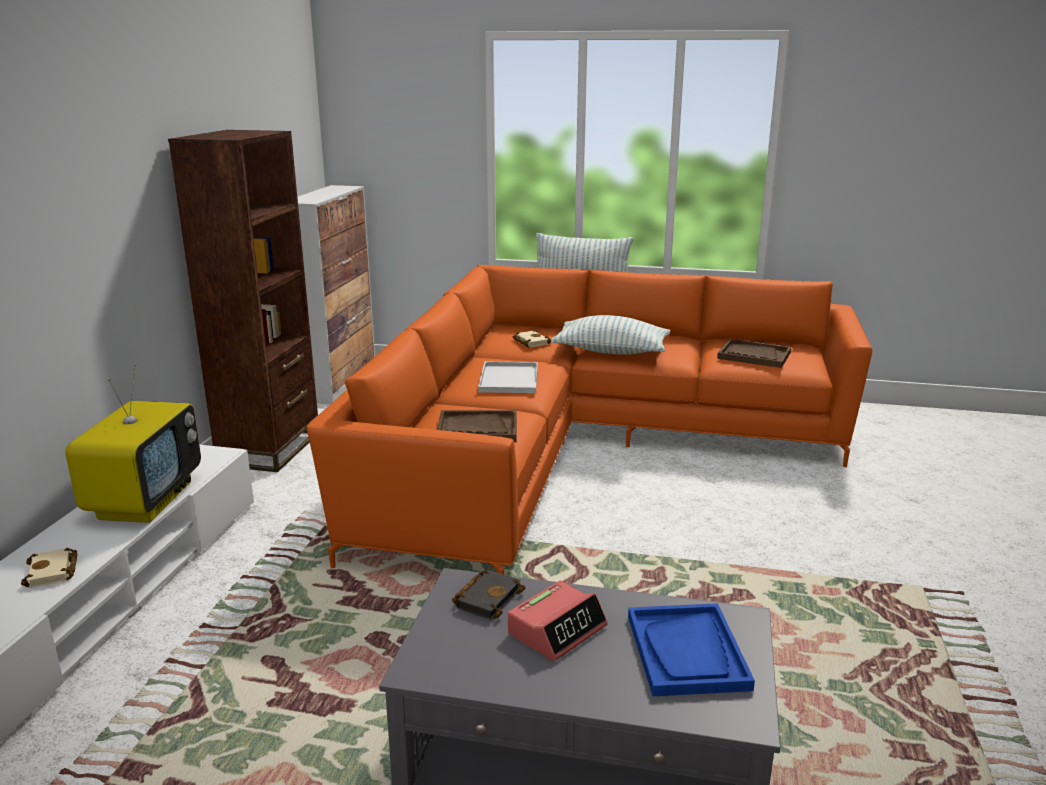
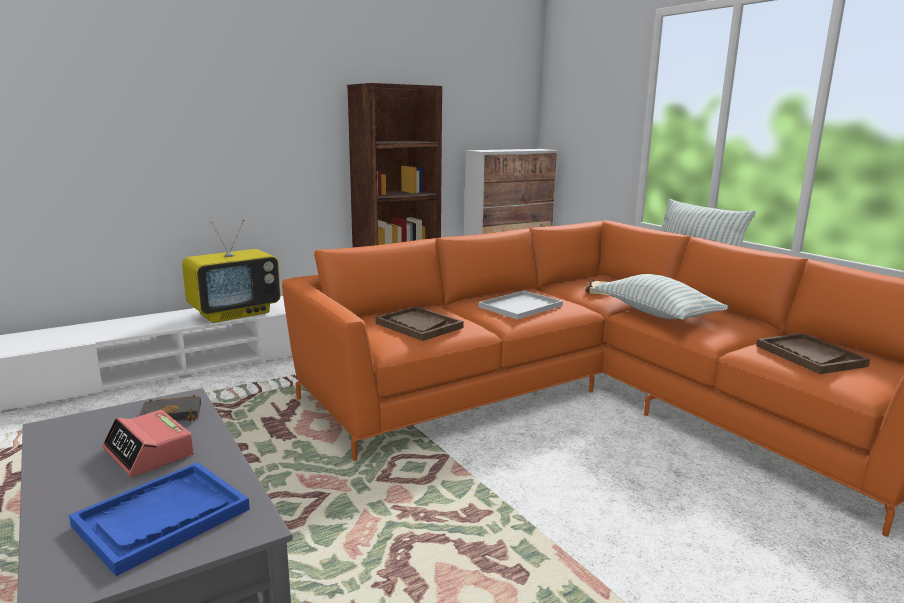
camera: 45 degrees right, 5 degrees down
(53, 572) = (137, 328): beige book -> none
(557, 630) = (149, 452): alarm clock -> alarm clock turned 45 degrees clockwise

